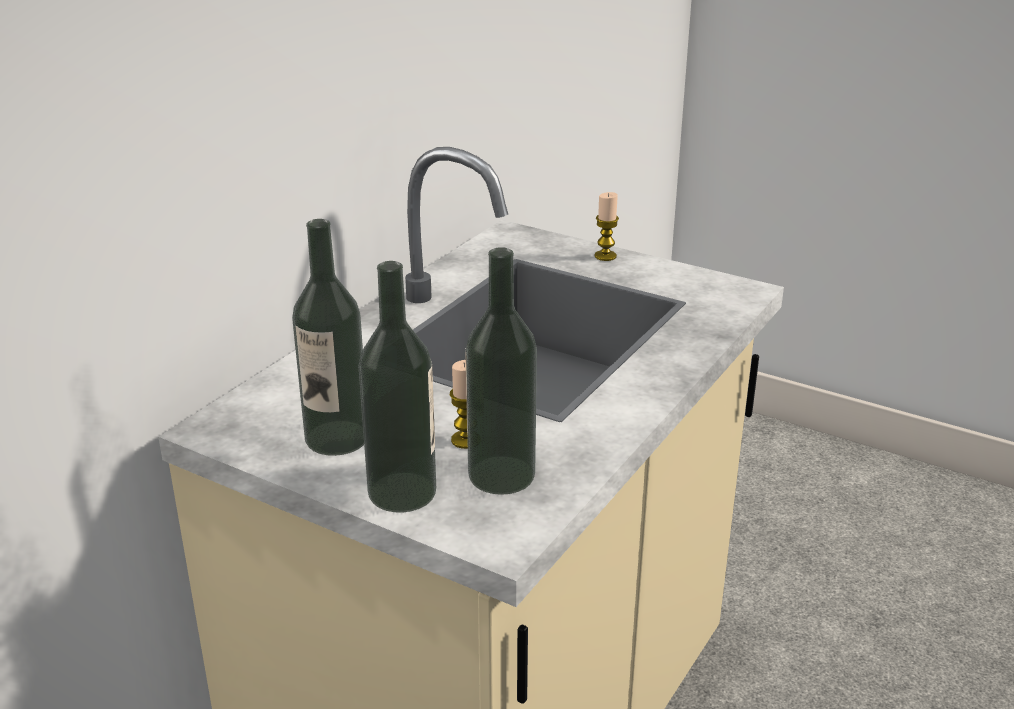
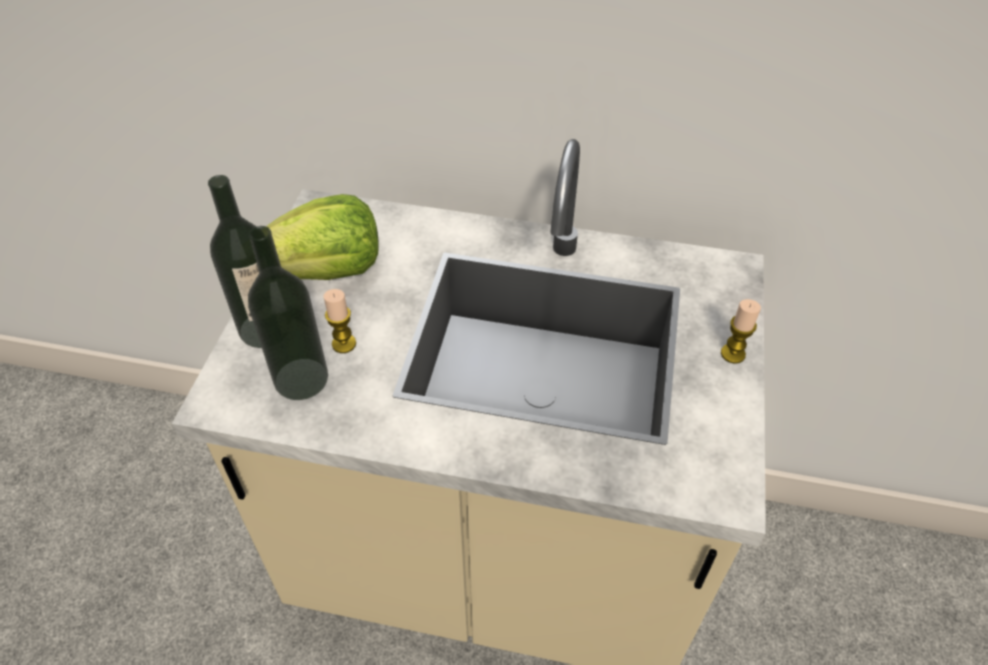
camera: 70 degrees right, 20 degrees up
(337, 438) = (325, 272): bottle -> lettuce

